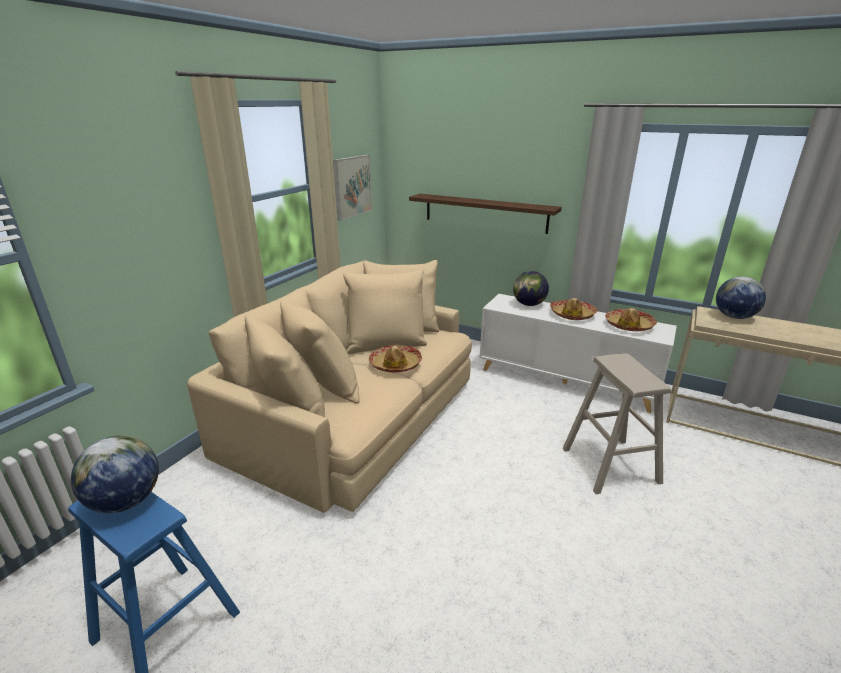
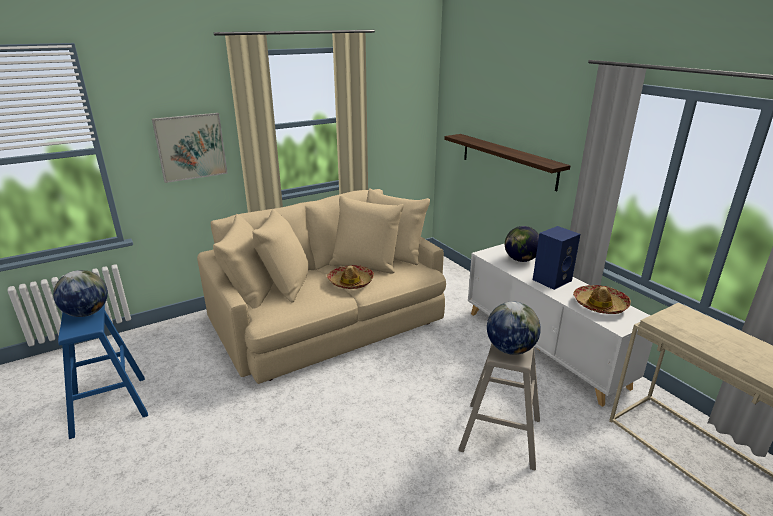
camera: 30 degrees right, 0 degrees up
(352, 186) = (395, 121): picture -> picture (191, 147)
(572, 315) = (552, 280): hat -> blue speaker
(734, 317) = (705, 324): globe -> globe (510, 349)

